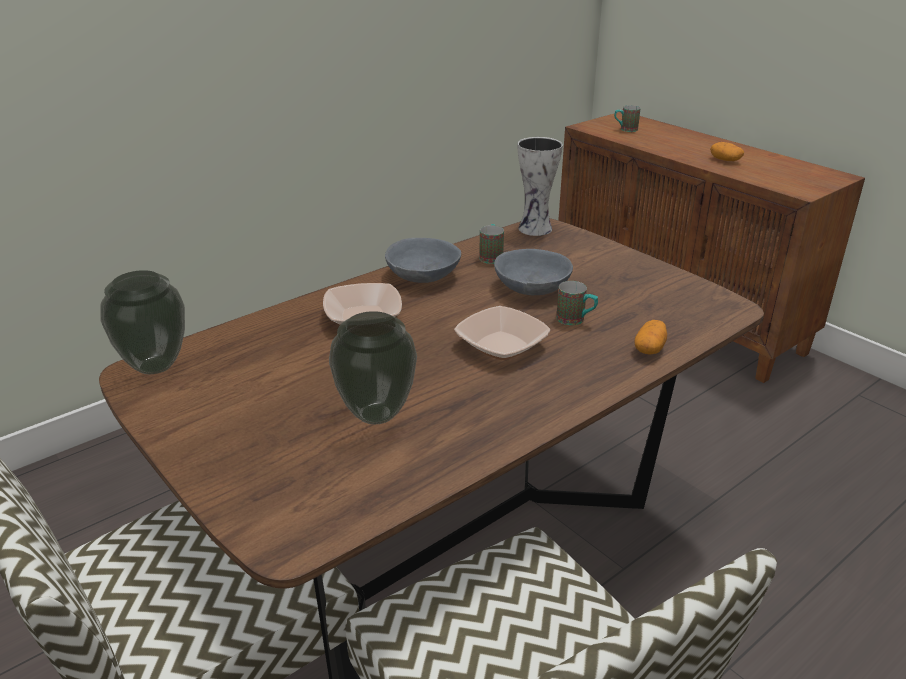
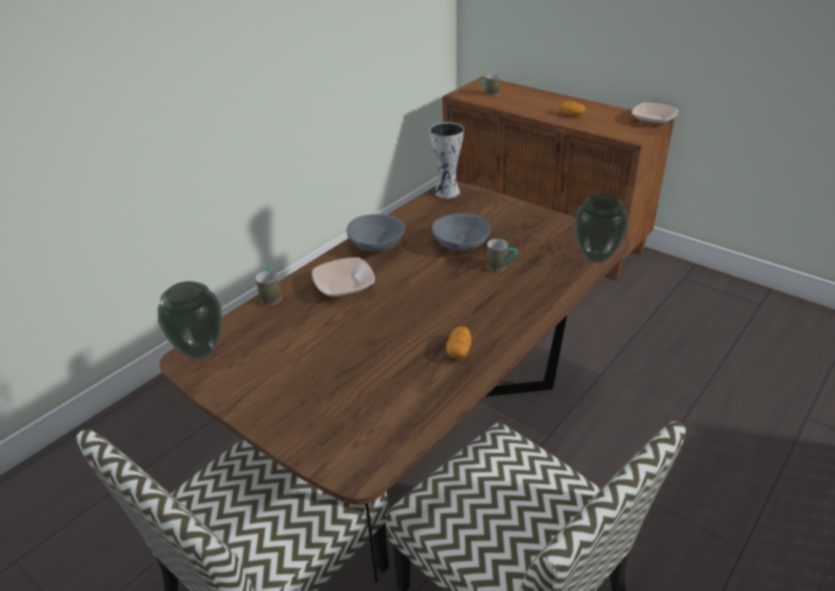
camera: 10 degrees left, 5 degrees up
(377, 415) = (385, 364): vase -> vase (597, 257)
(491, 256) = (422, 220): mug -> mug (271, 296)
(501, 345) = (454, 295): bowl -> bowl (653, 120)
(649, 348) = (559, 282): potato -> potato (459, 351)

